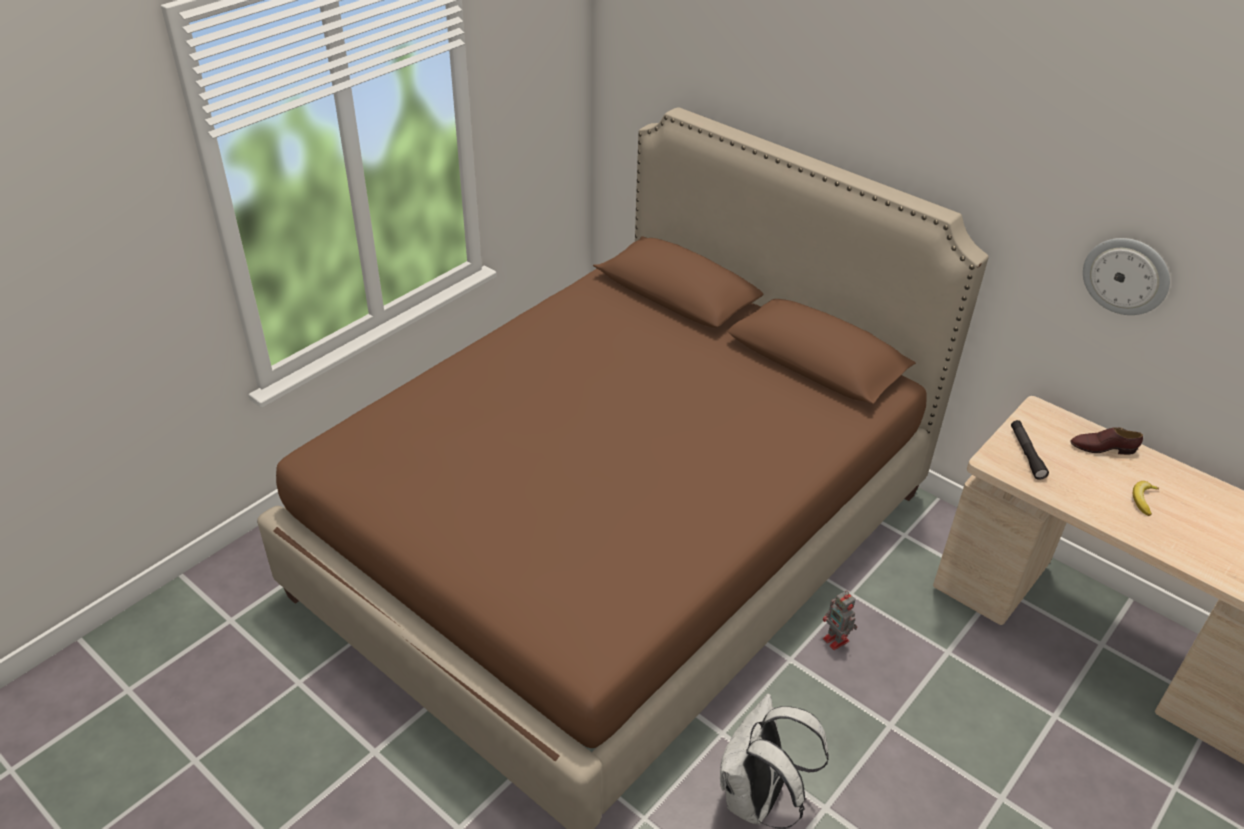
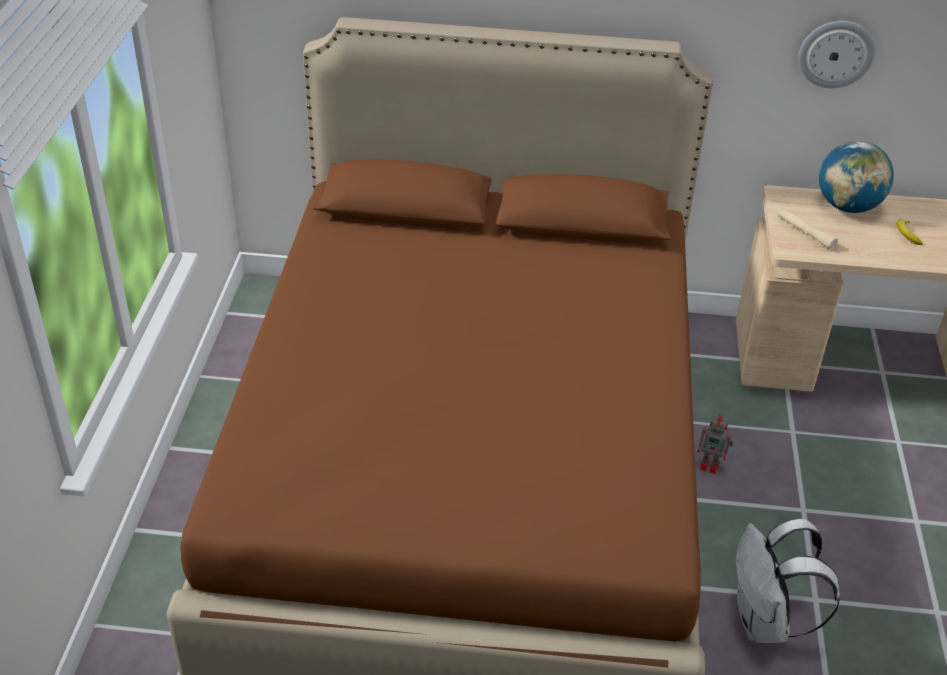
camera: 35 degrees left, 0 degrees up
(1026, 453) = (805, 233): black flashlight -> beige flashlight
(1102, 448) = (847, 206): brown shoe -> globe

